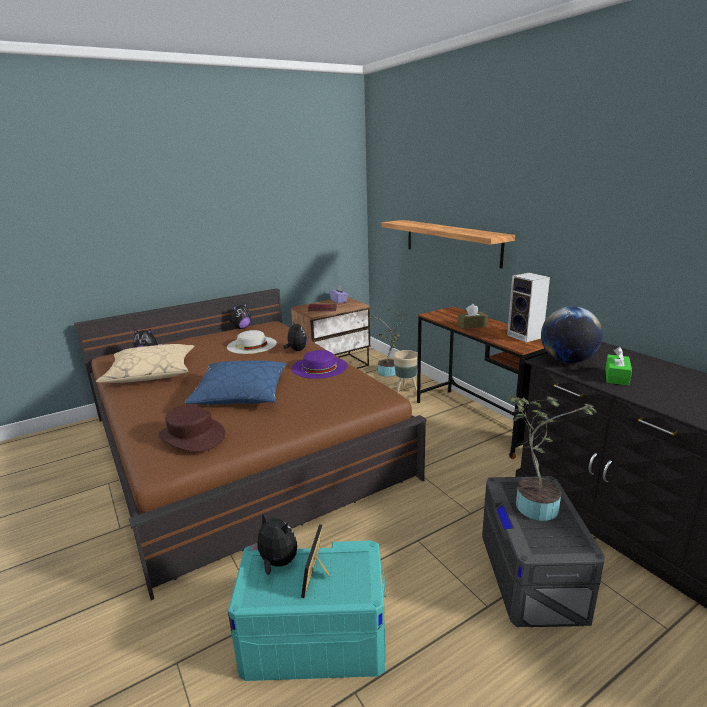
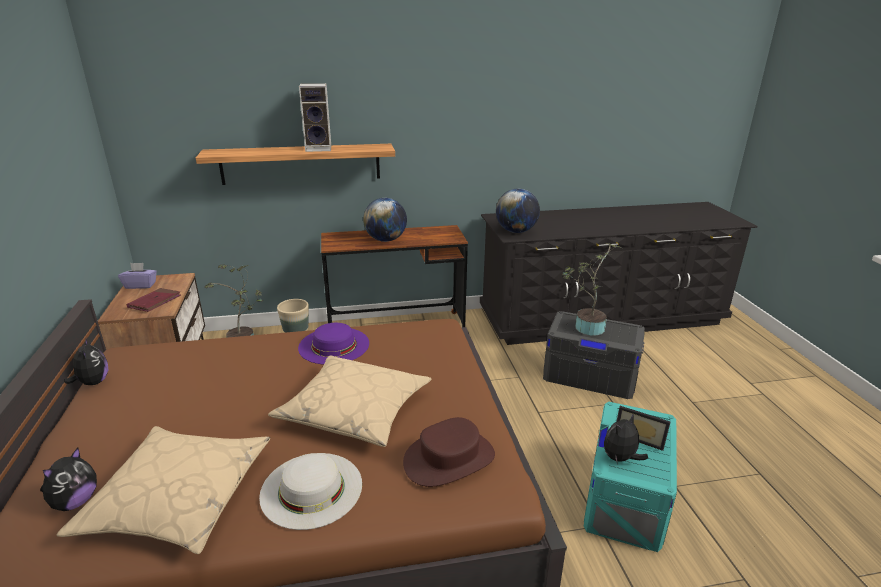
camera: 70 degrees left, 5 degrees up
(241, 393) = (355, 410): blue pillow -> beige pillow
(251, 345) = (189, 382): white hat -> white hat (311, 489)
(296, 350) = (260, 351): plush toy -> none
(472, 325) = (386, 240): brown tissue box -> globe
(526, 336) = (436, 231): speaker -> speaker (319, 148)
(616, 376) = (552, 228): green tissue box -> none

